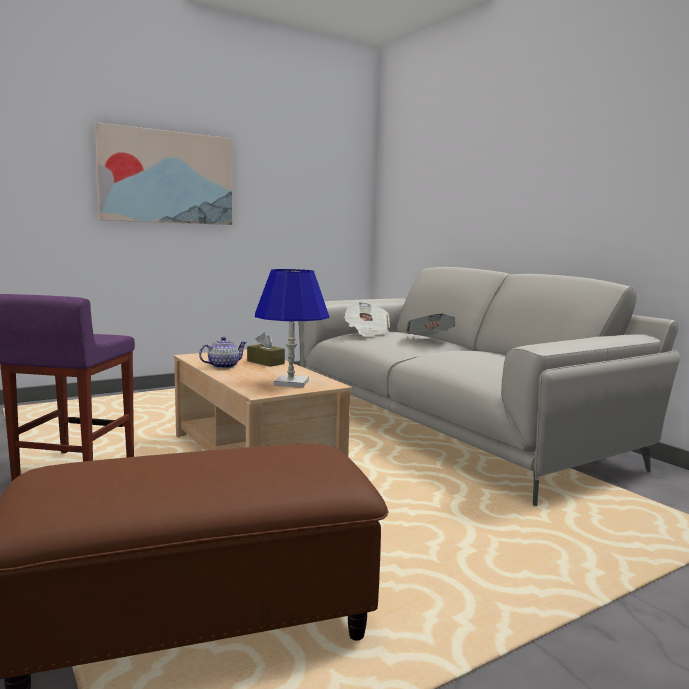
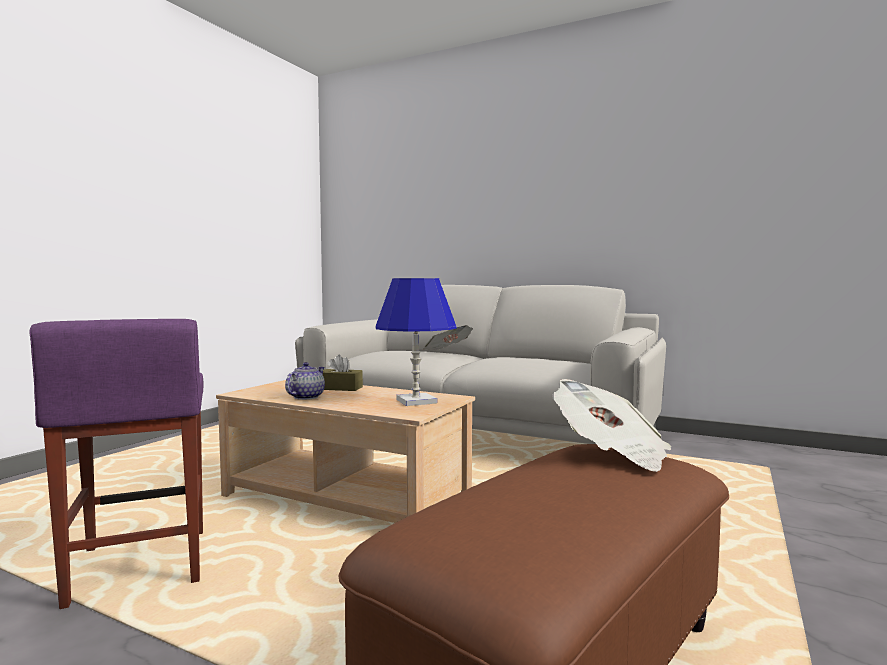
camera: 30 degrees left, 5 degrees down
(166, 177) = (115, 186): picture -> none
(366, 332) = (379, 352): newspaper -> newspaper (611, 454)

